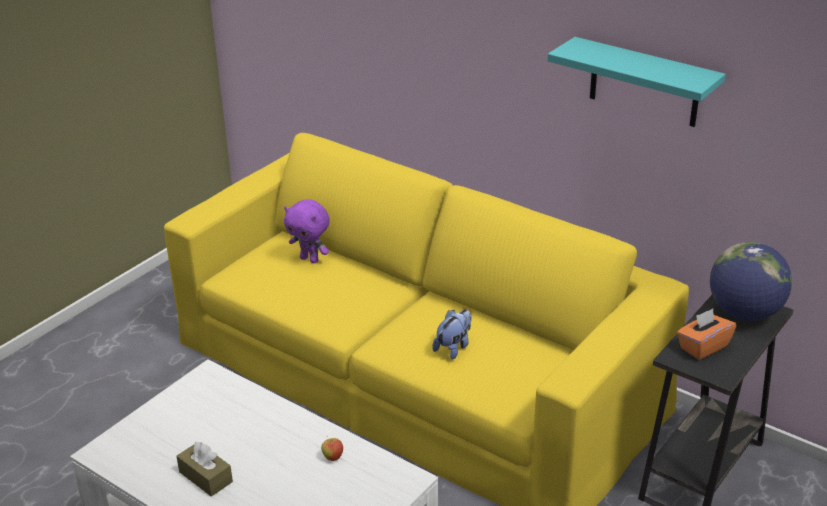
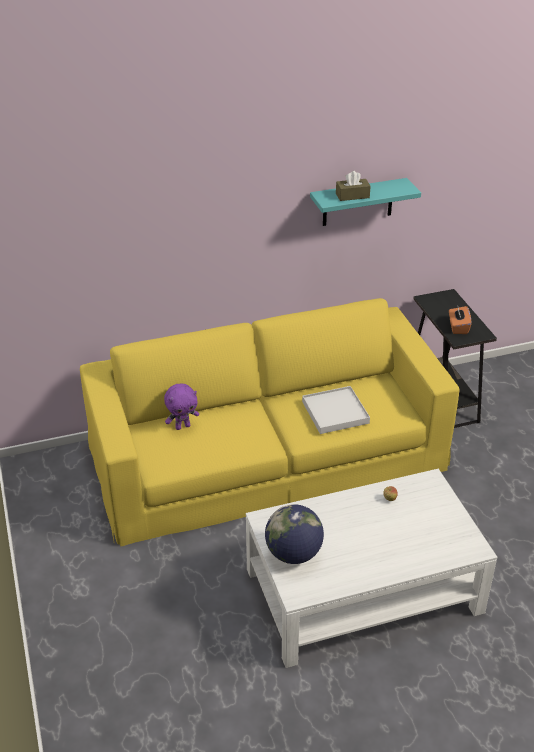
camera: 55 degrees left, 5 degrees up
(205, 477) = (362, 556): brown tissue box -> brown tissue box (352, 195)
(454, 347) = (335, 412): plush toy -> white tray
(744, 313) = (444, 302): globe -> globe (293, 554)

